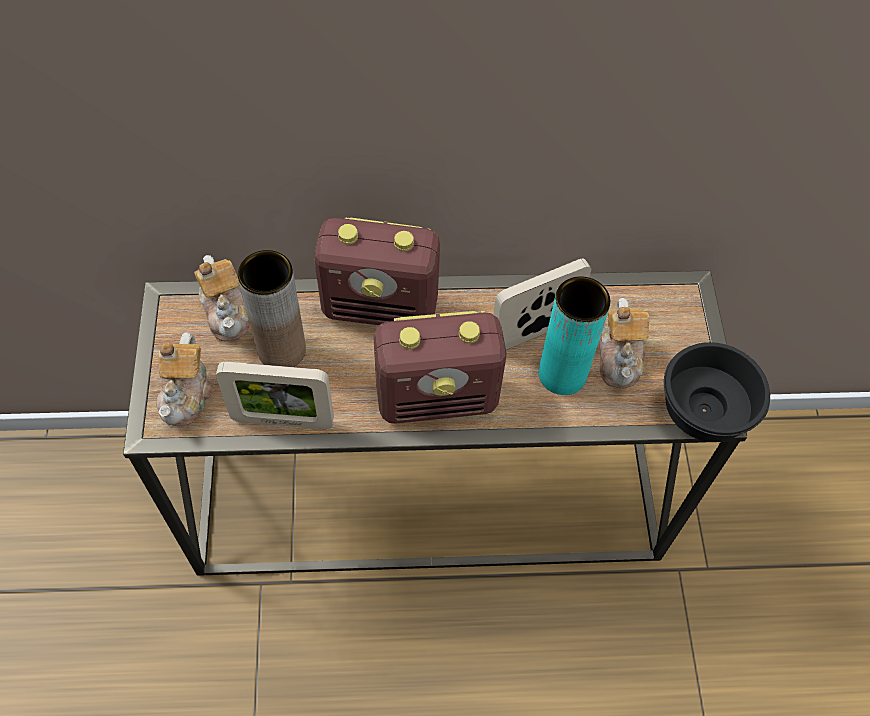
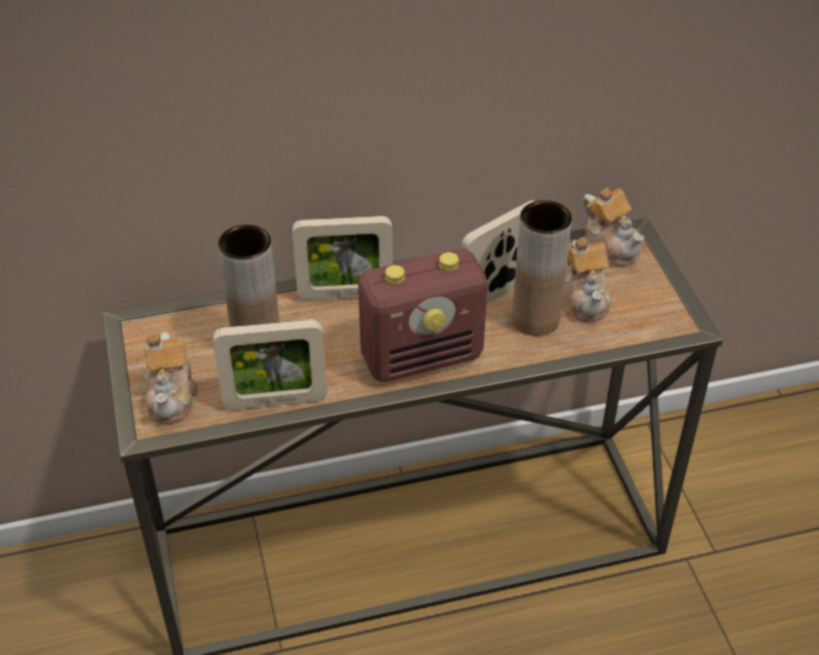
camera: 10 degrees left, 15 degrees down
(227, 312) = (194, 322): teapot -> teapot (611, 245)
(381, 307) = (345, 294): radio -> picture frame
(562, 374) = (535, 319): turquoise vase -> brown vase
(704, 407) = (675, 323): black bowl -> none

